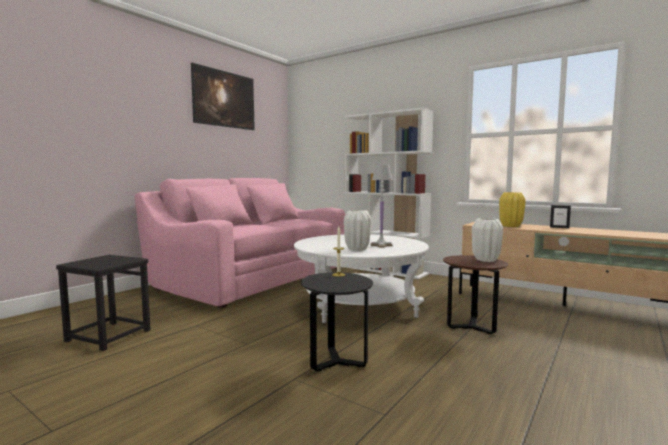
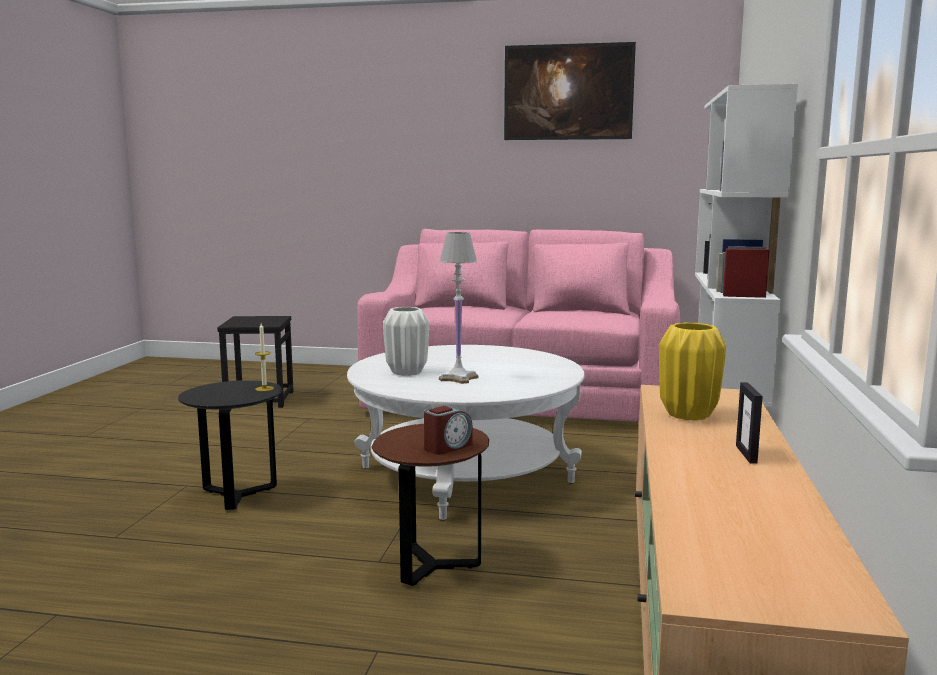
camera: 65 degrees right, 5 degrees up
(485, 260) = (447, 447): white vase -> alarm clock

